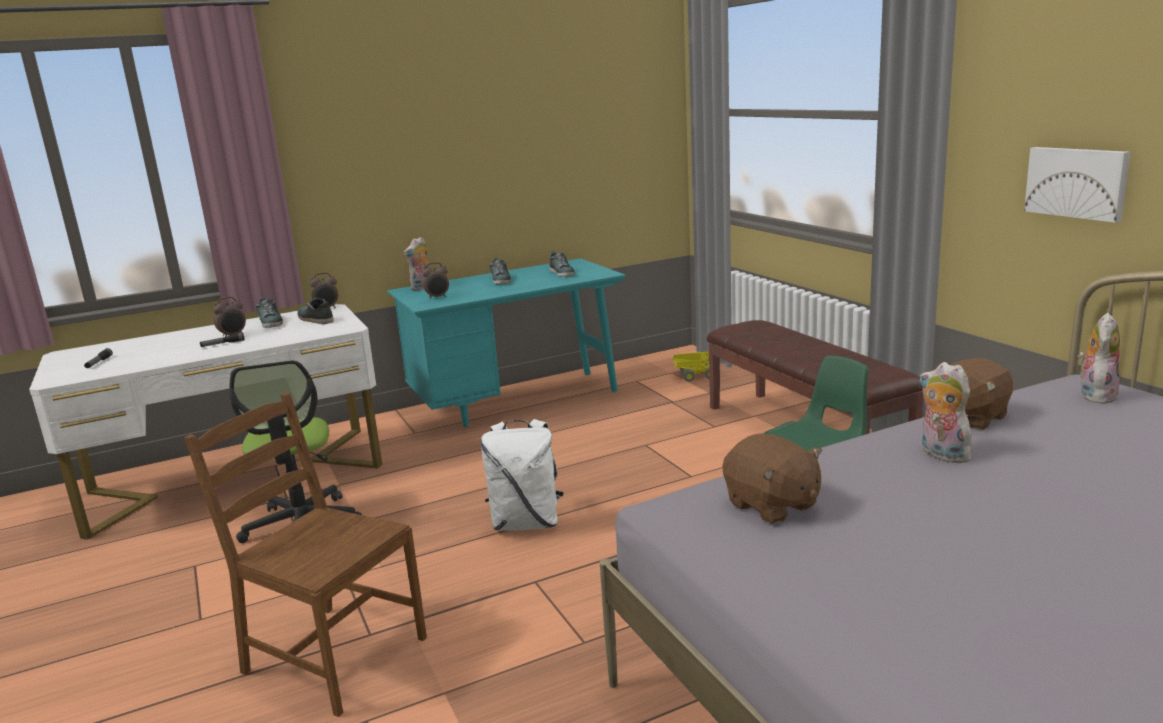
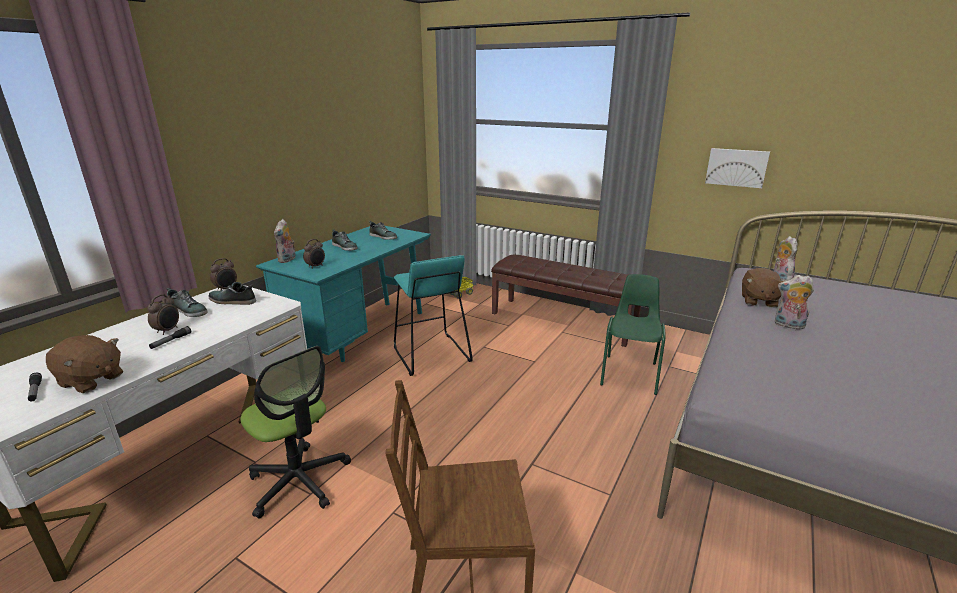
camera: 35 degrees left, 5 degrees up
(526, 523) = (475, 423): white backpack -> none
(568, 439) = (430, 354): none -> turquoise stool
(771, 506) = (780, 378): brown plush toy -> brown plush toy (91, 380)

